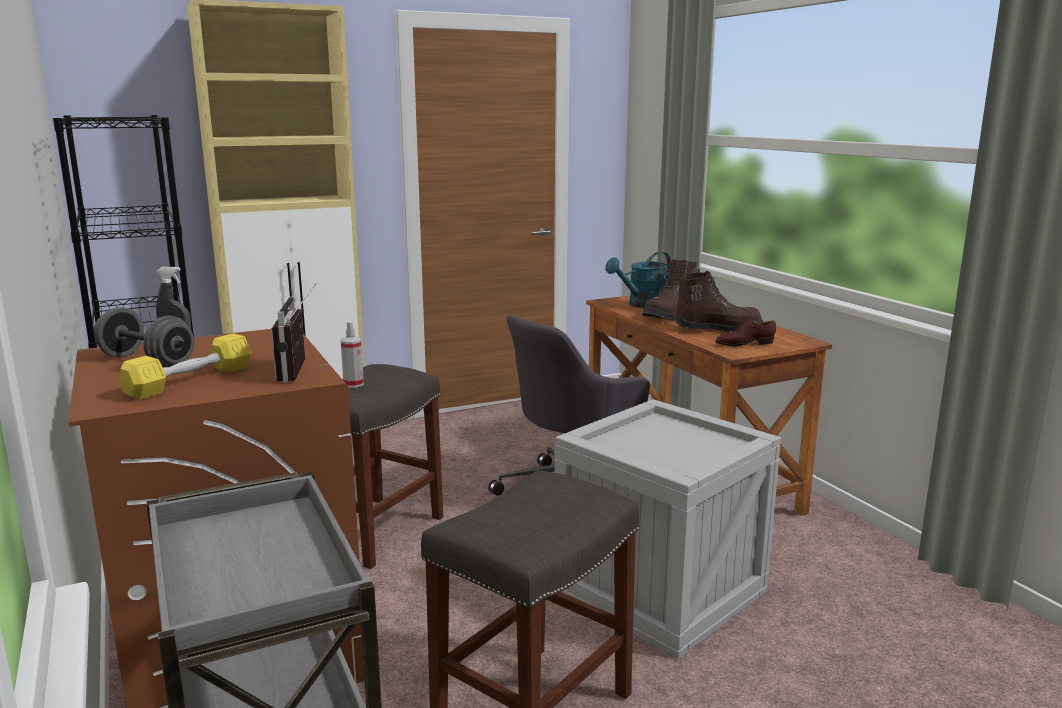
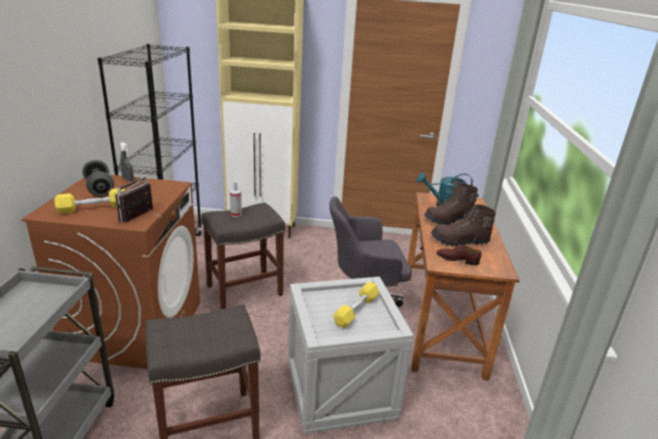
camera: 30 degrees right, 10 degrees up
(676, 439) = (356, 310): none -> yellow dumbbell
(718, 329) = (459, 241): brown boot -> brown boot turned 150 degrees clockwise

